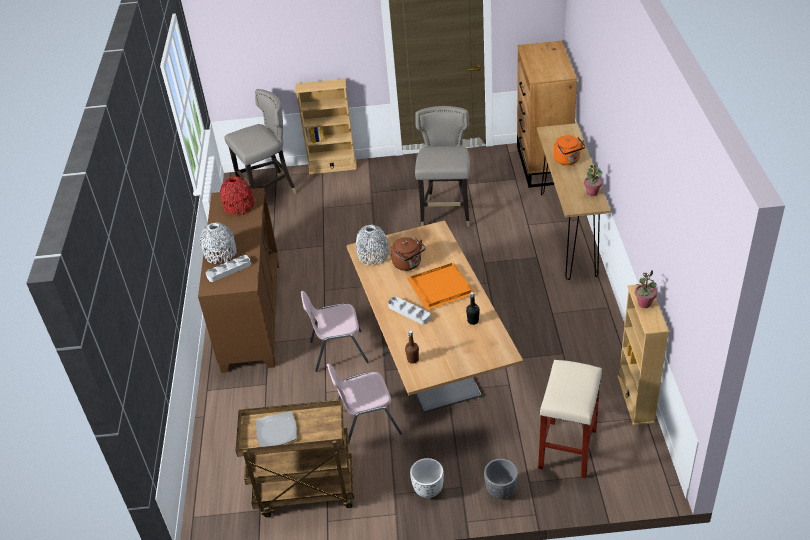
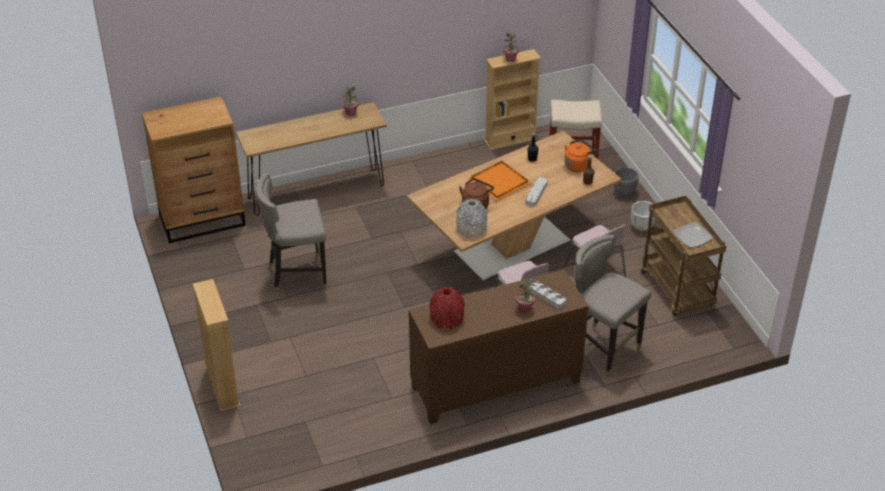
camera: 110 degrees left, 0 degrees up
(220, 254) = (524, 309): grey vase -> potted plant
(269, 193) = (284, 433): grey stool -> grey stool (602, 349)
(568, 160) = (303, 130): orange kettle -> orange kettle (578, 165)

